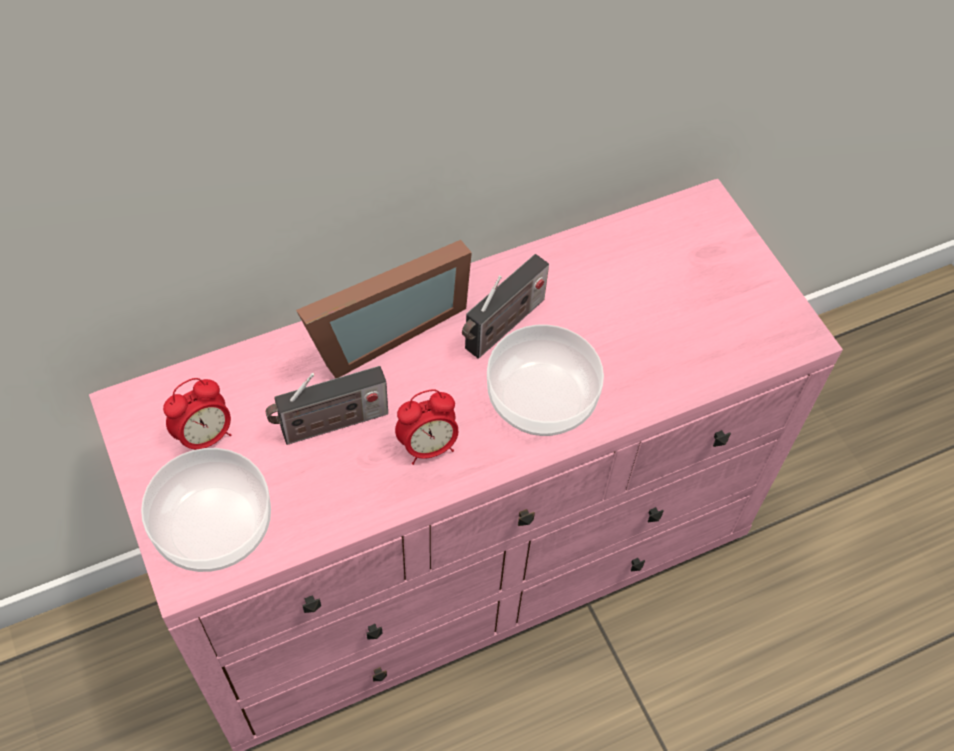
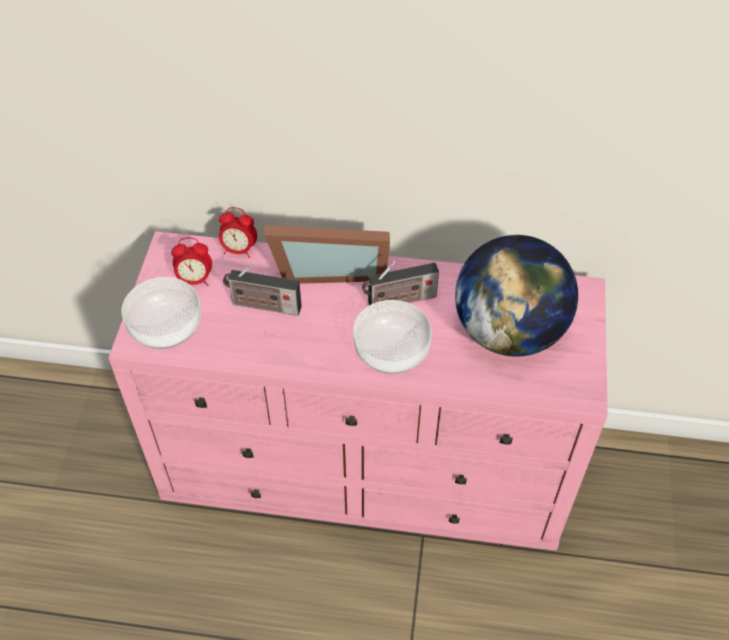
camera: 35 degrees right, 5 degrees down
(428, 446) = (307, 343): alarm clock -> alarm clock (239, 250)
(661, 300) = (508, 331): none -> globe

